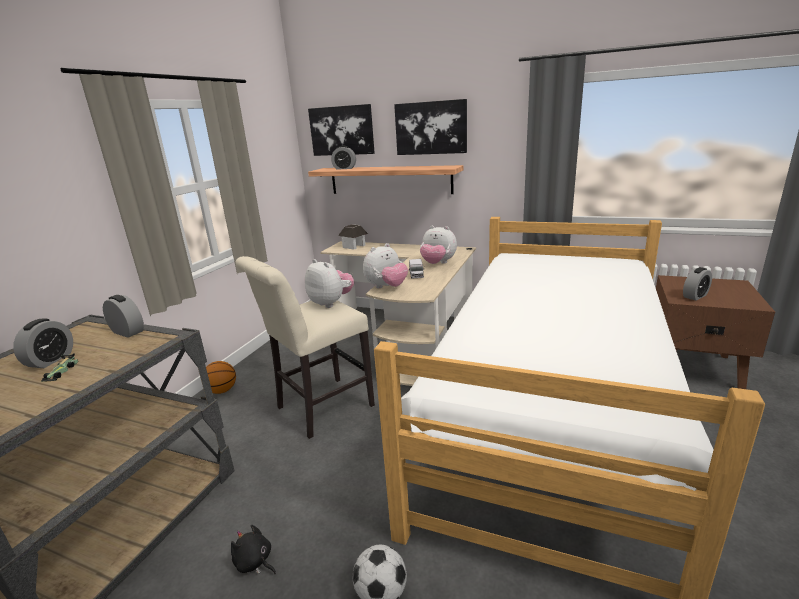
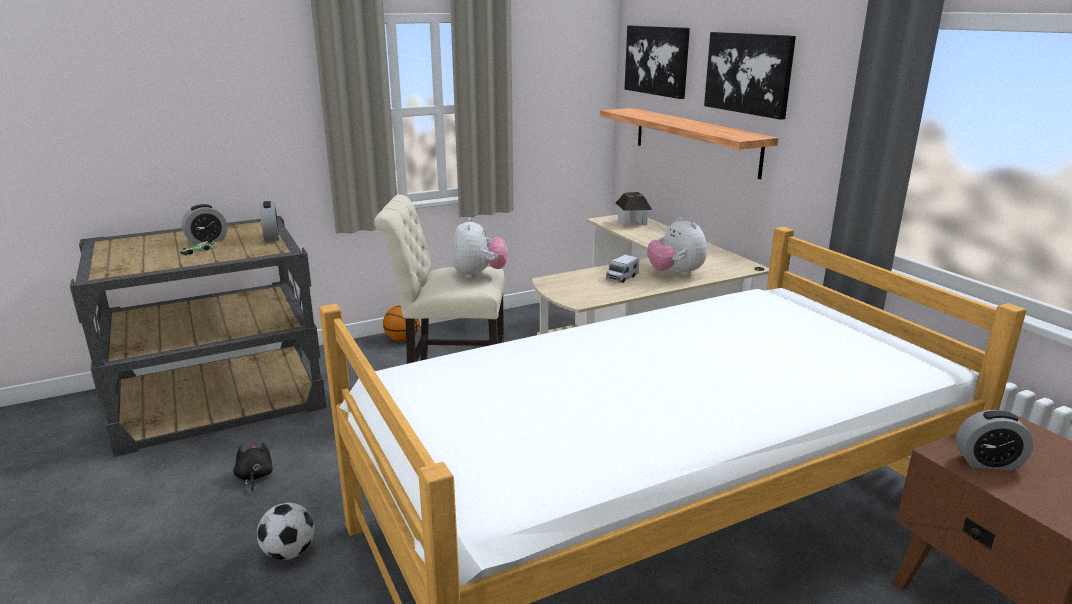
camera: 40 degrees right, 0 degrees up
(344, 168) = (644, 113): alarm clock -> none
(386, 287) = (563, 279): plush toy -> none

